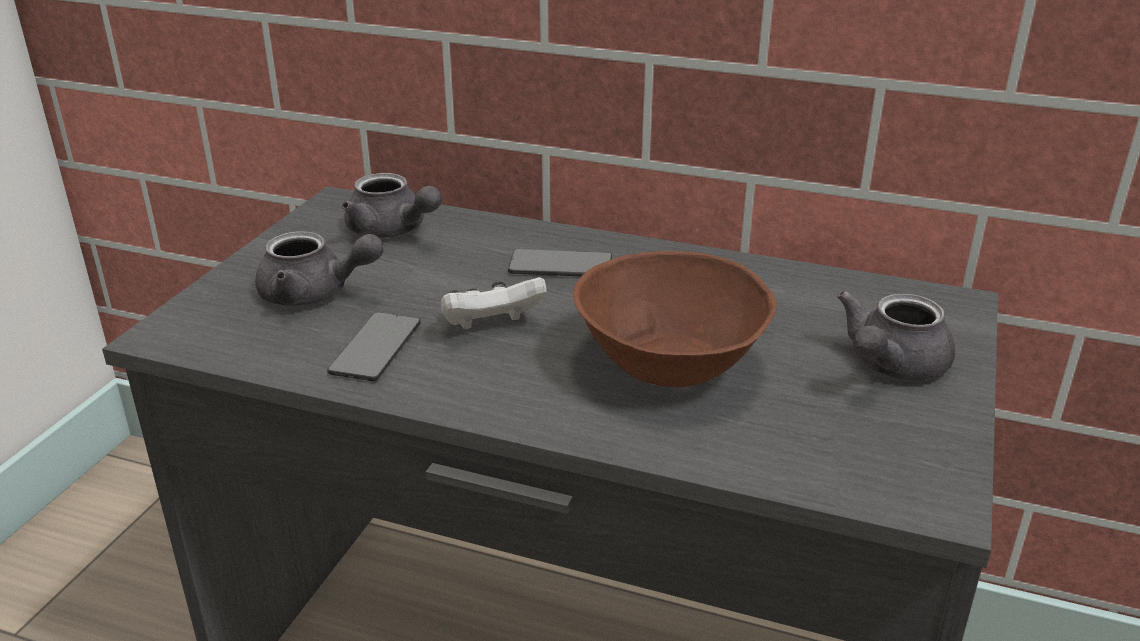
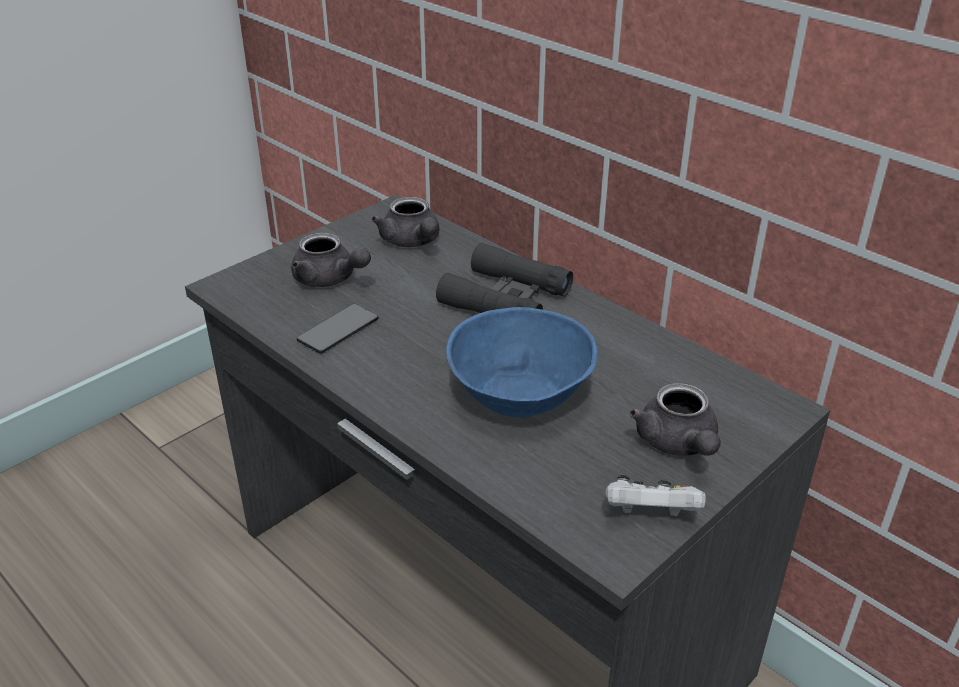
camera: 25 degrees right, 5 degrees up
(491, 326) = (422, 334): white game controller -> white game controller (650, 515)
(560, 266) = (505, 298): phone -> black binoculars
(673, 363) = (522, 396): brown bowl -> blue bowl
(889, 366) = (678, 444): grey teapot -> grey teapot turned 75 degrees counterclockwise

